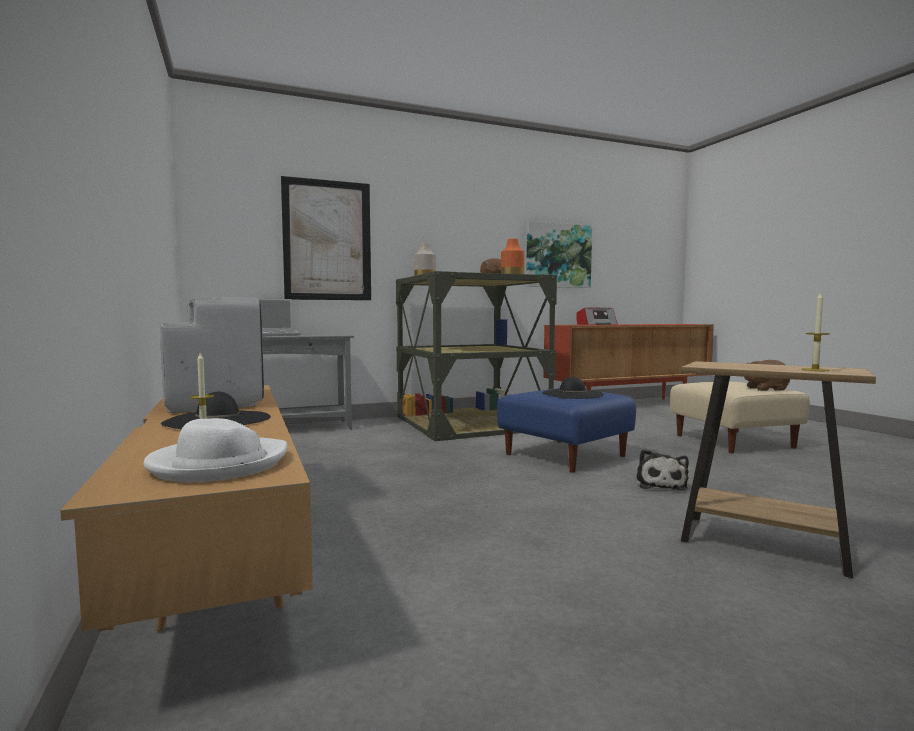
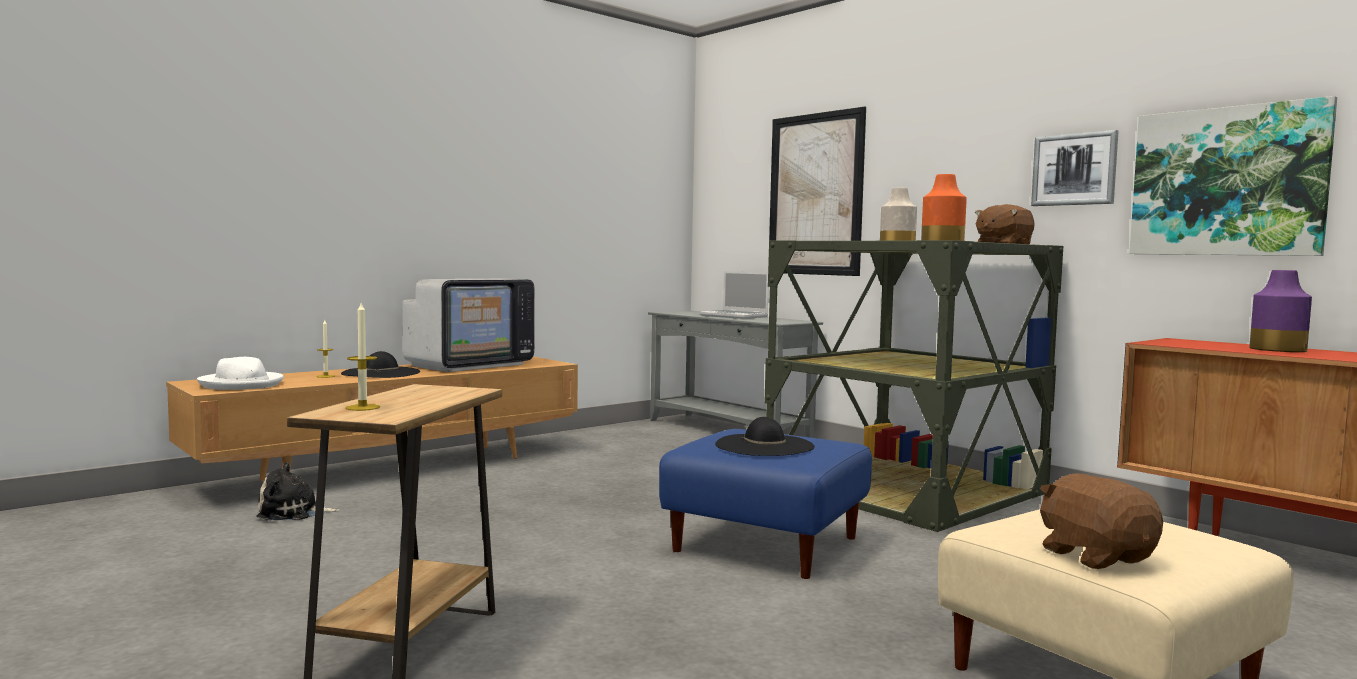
camera: 70 degrees right, 0 degrees up
(499, 243) = (1074, 169): none -> picture
(596, 324) = (1278, 349): radio -> purple vase
(660, 484) = (650, 599): plush toy -> plush toy (293, 513)

